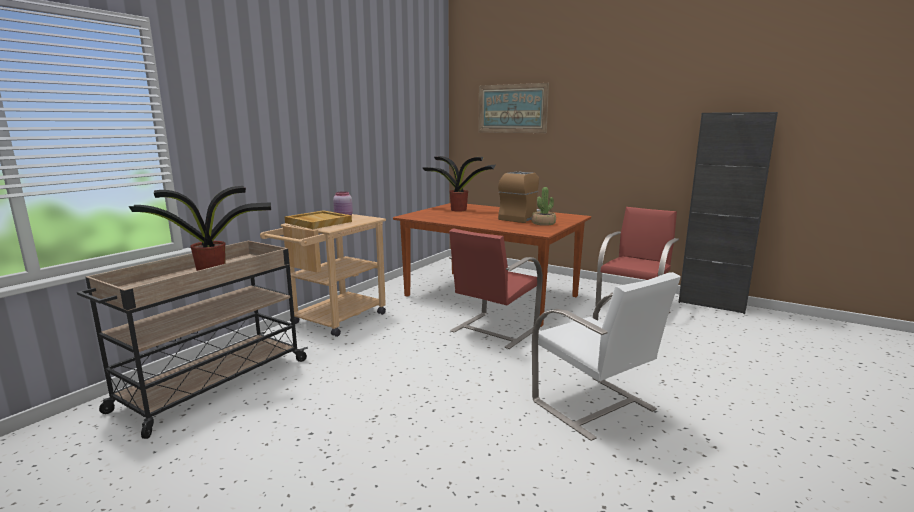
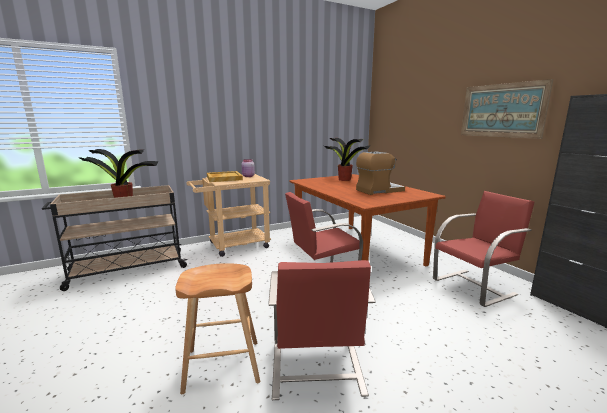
camera: 30 degrees right, 0 degrees up
(508, 435) = (222, 366): none -> brown stool
(512, 108) = (410, 100): picture -> picture (501, 110)
(543, 223) = (385, 197): potted plant -> none
(594, 406) = (316, 369): white chair -> red chair

